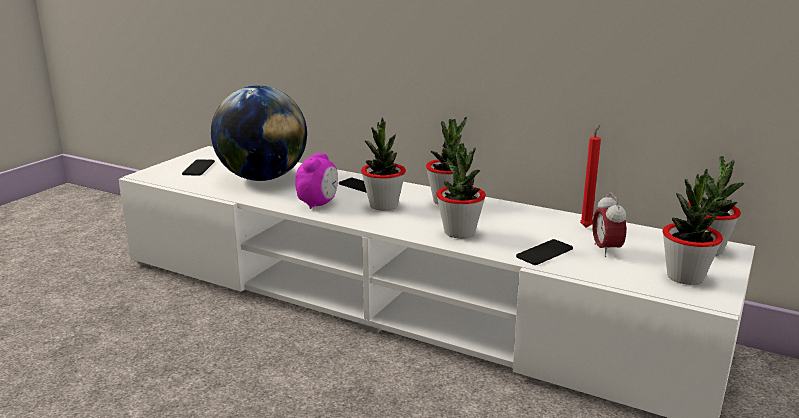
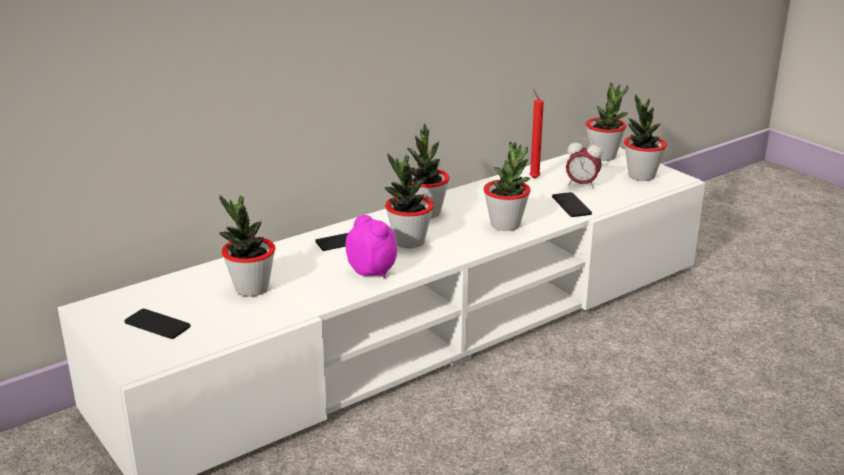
camera: 65 degrees left, 5 degrees up
(262, 178) = (251, 288): globe -> potted plant

